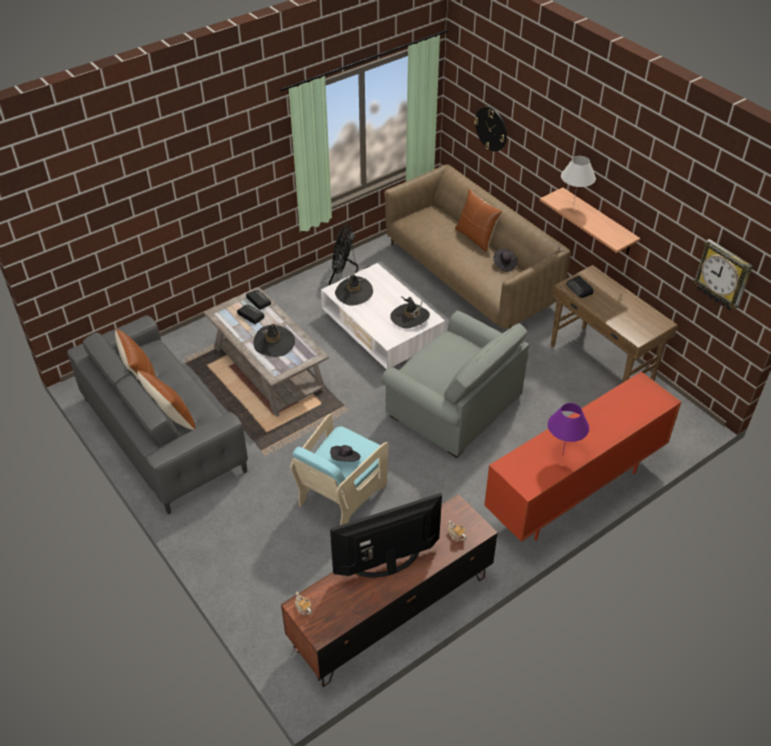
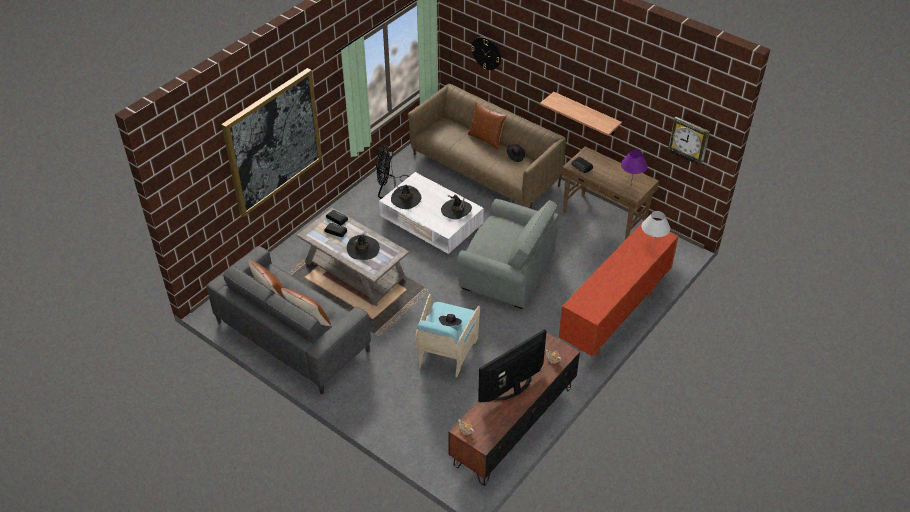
camera: 15 degrees left, 0 degrees up
(186, 190) = (273, 141): none -> picture
(562, 454) = (609, 288): purple table lamp -> purple table lamp (630, 186)
(573, 207) = (566, 105): white table lamp -> white table lamp (651, 248)

